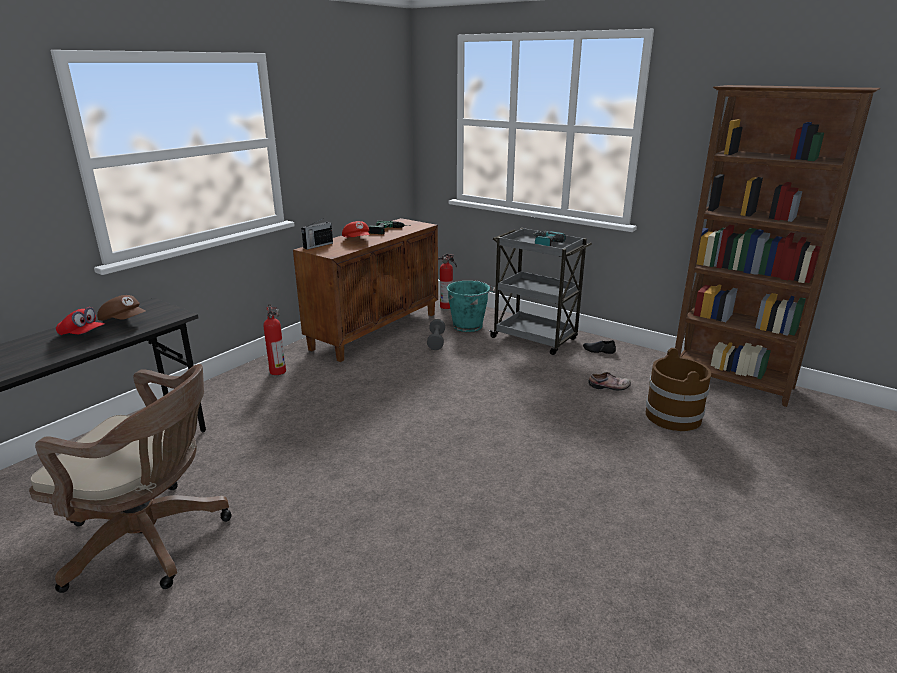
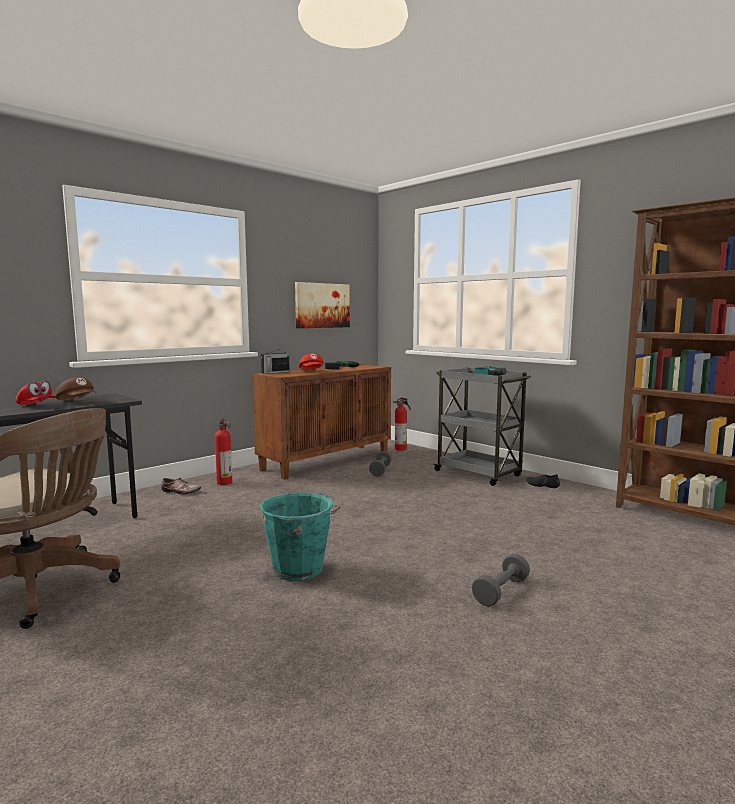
camera: 10 degrees right, 15 degrees down
(356, 155) = (322, 305): none -> picture
(469, 326) = (416, 462): turquoise bucket -> turquoise bucket (300, 570)
(593, 490) = (501, 591): none -> grey dumbbell
(609, 387) = (545, 512): shoe -> shoe (180, 492)
(673, 416) = (611, 539): brown bucket -> none

